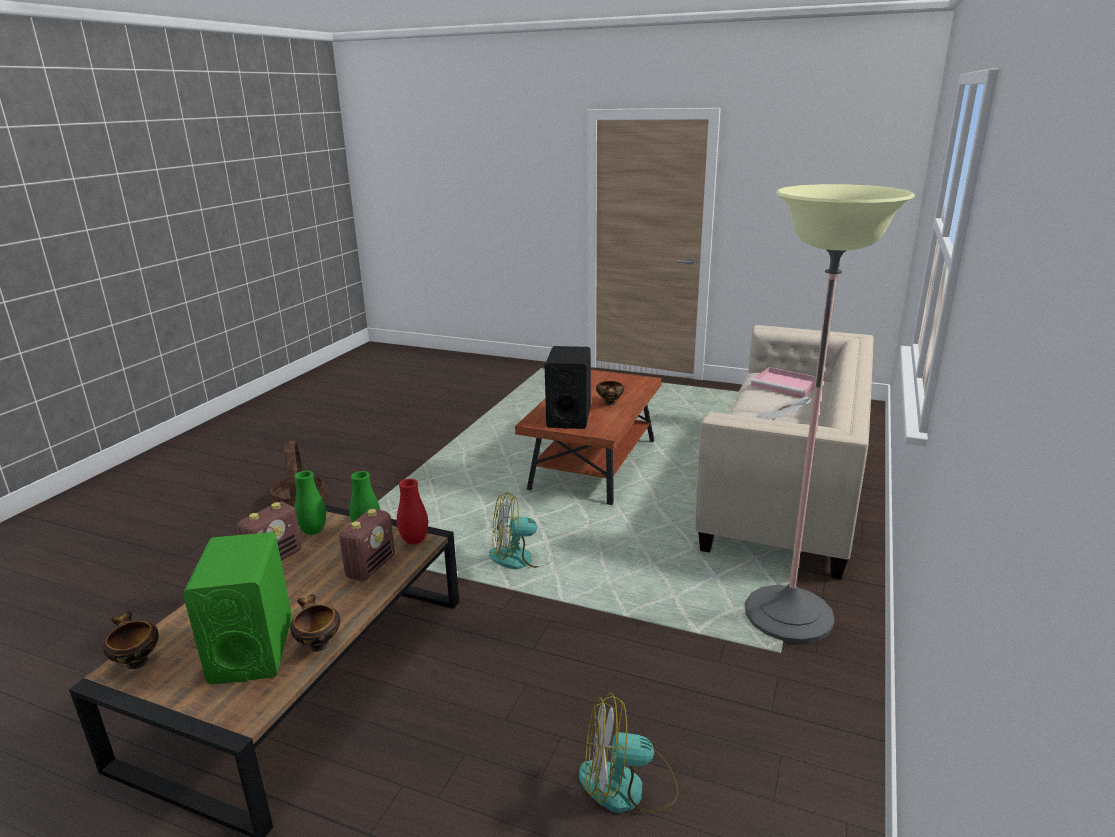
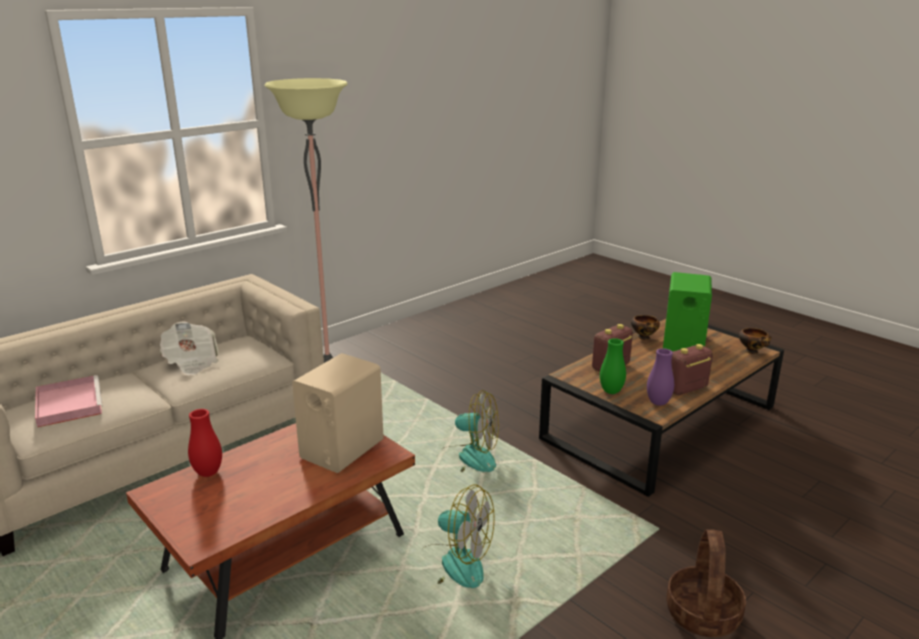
camera: 155 degrees left, 0 degrees up
(313, 531) = (658, 403): green vase -> purple vase
(414, 541) = (574, 376): red vase -> red vase (208, 473)
(569, 417) = (342, 449): black speaker -> beige speaker
(610, 403) = (266, 459): bowl -> none
(627, 786) = (495, 345): fan -> fan (451, 565)

